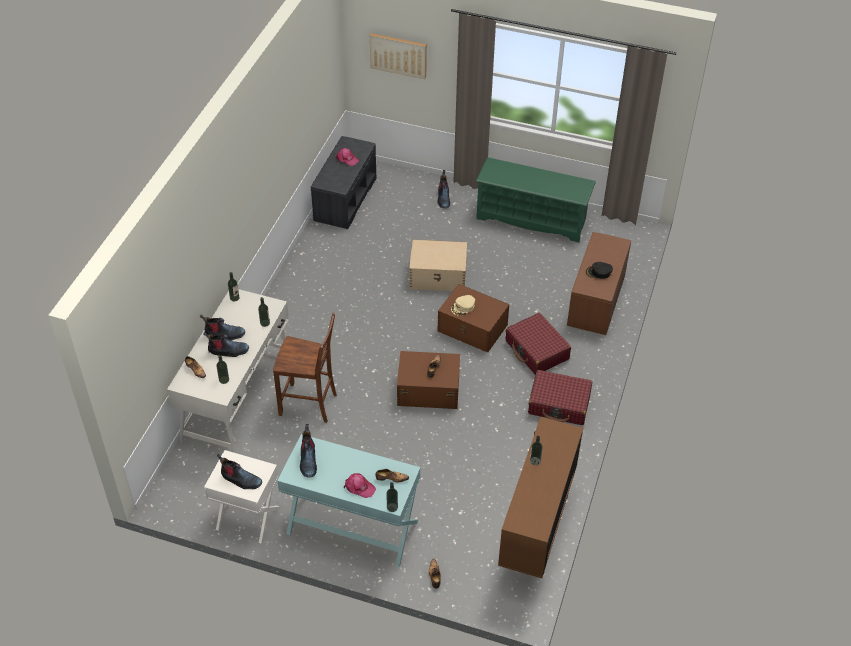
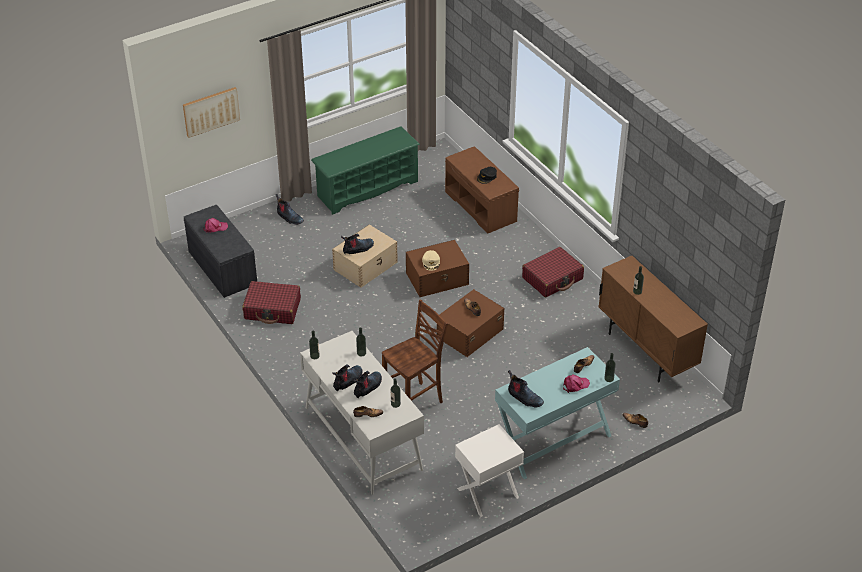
camera: 50 degrees left, 5 degrees down
(240, 480) = (493, 450): boot -> boot (358, 249)
(537, 350) = (493, 260): red suitcase -> red suitcase (272, 309)

